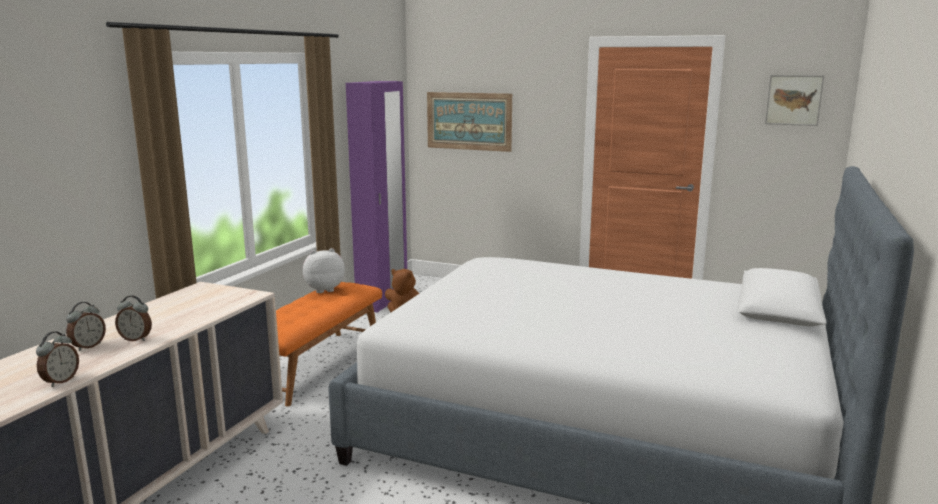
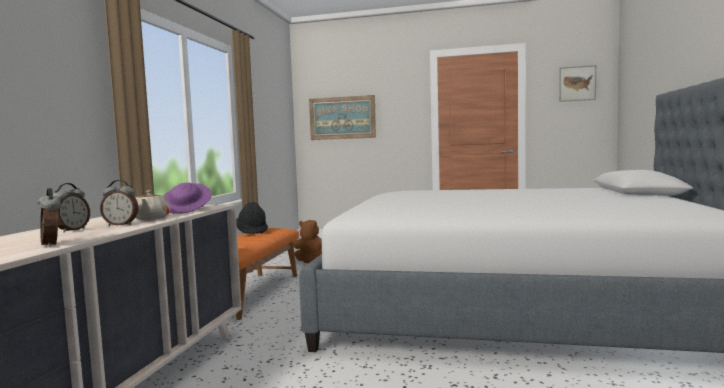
camera: 10 degrees left, 10 degrees down
(60, 381) = (52, 244): alarm clock -> alarm clock turned 135 degrees clockwise
(170, 325) = (151, 218): none -> beige teapot
(216, 305) = (187, 210): none -> purple hat
(324, 289) = (252, 231): plush toy -> black hat
(382, 301) = (286, 255): purple wardrobe -> none

